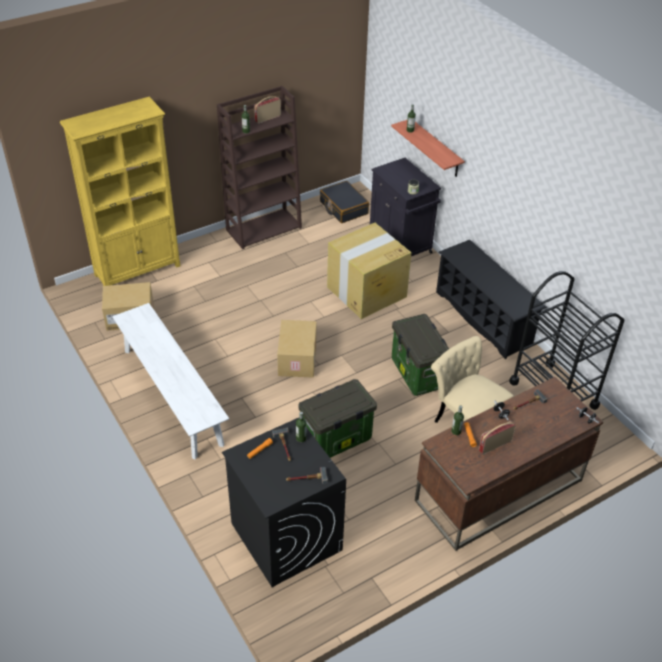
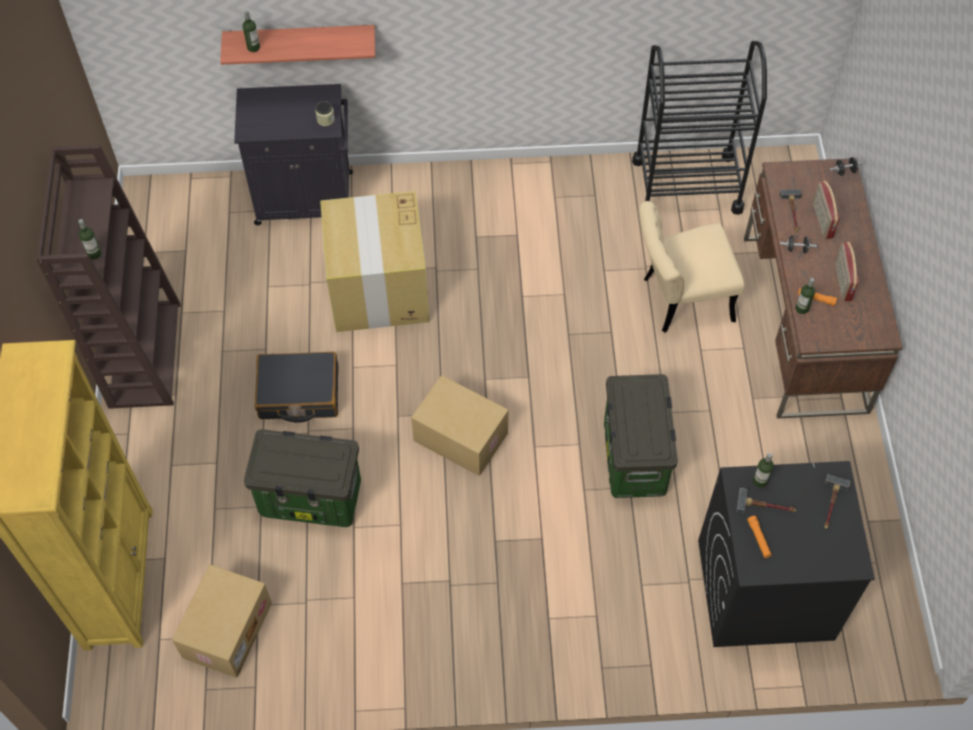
camera: 60 degrees left, 15 degrees up
(172, 396) = (440, 633): white bench -> none
(267, 118) = (79, 209): radio -> radio (821, 220)
(343, 208) = (173, 227): black suitcase -> black suitcase (299, 393)
(418, 374) = (572, 307): storage box -> storage box (312, 498)
(483, 318) = (515, 183): black shoe rack -> none

